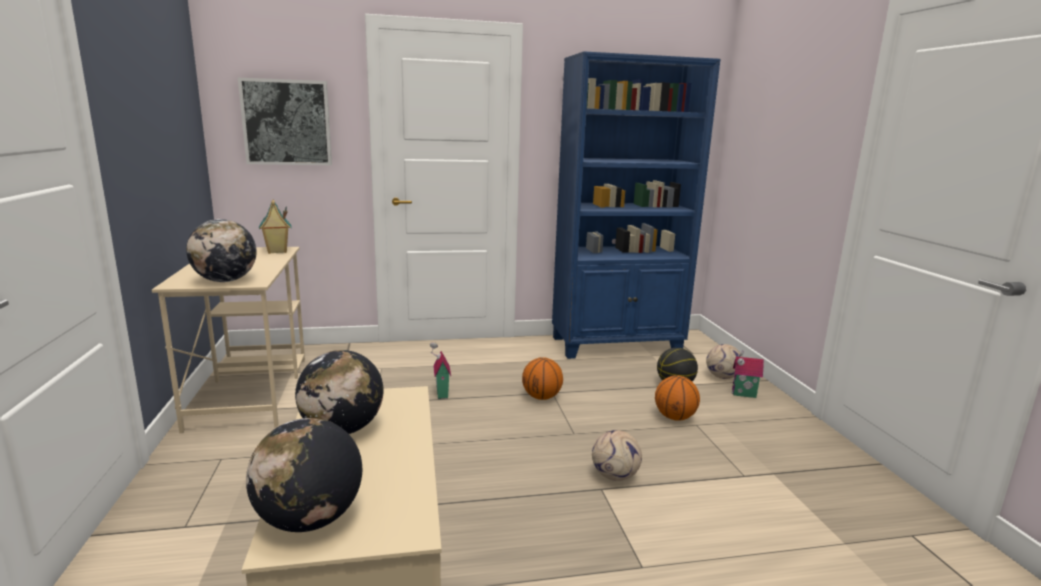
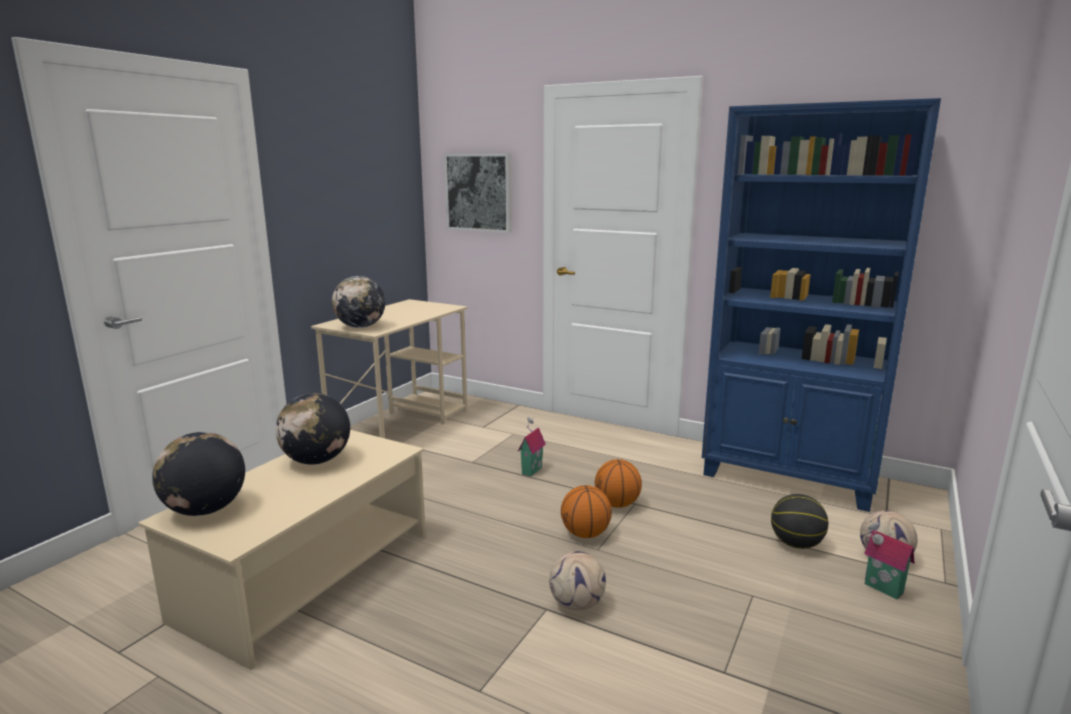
camera: 40 degrees right, 0 degrees up
(277, 251) = (442, 308): toy house -> none
(675, 417) = (737, 577): basketball -> basketball (585, 534)

